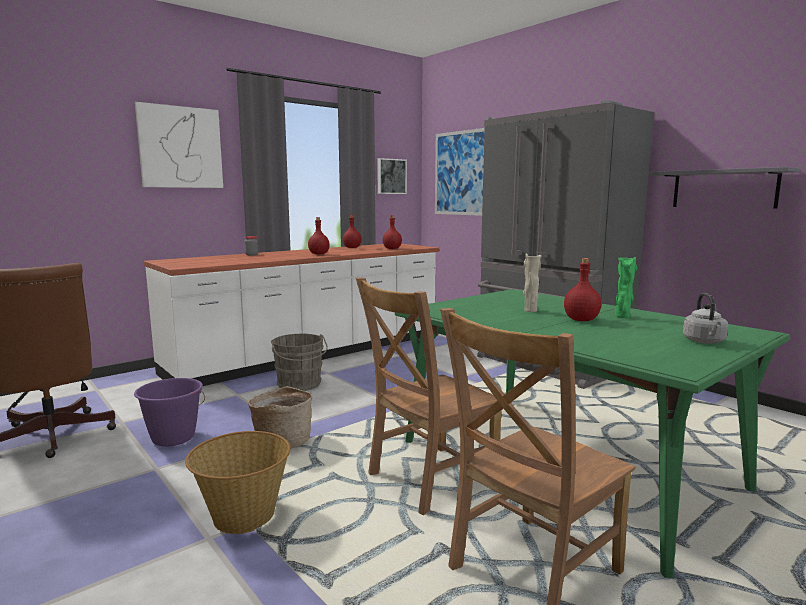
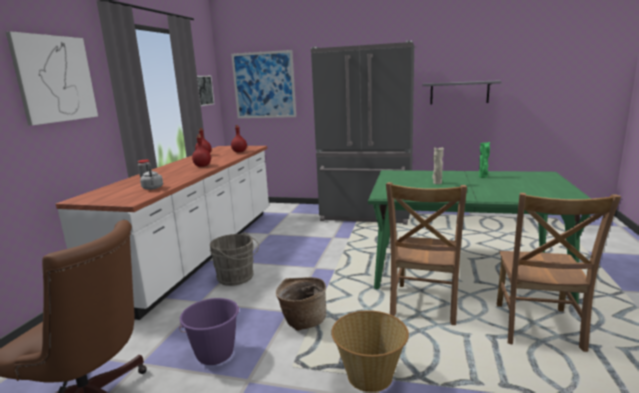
camera: 35 degrees left, 5 degrees up
(581, 320) = (474, 183): red bottle -> none
(704, 342) = (547, 183): grey kettle -> grey kettle (153, 188)

